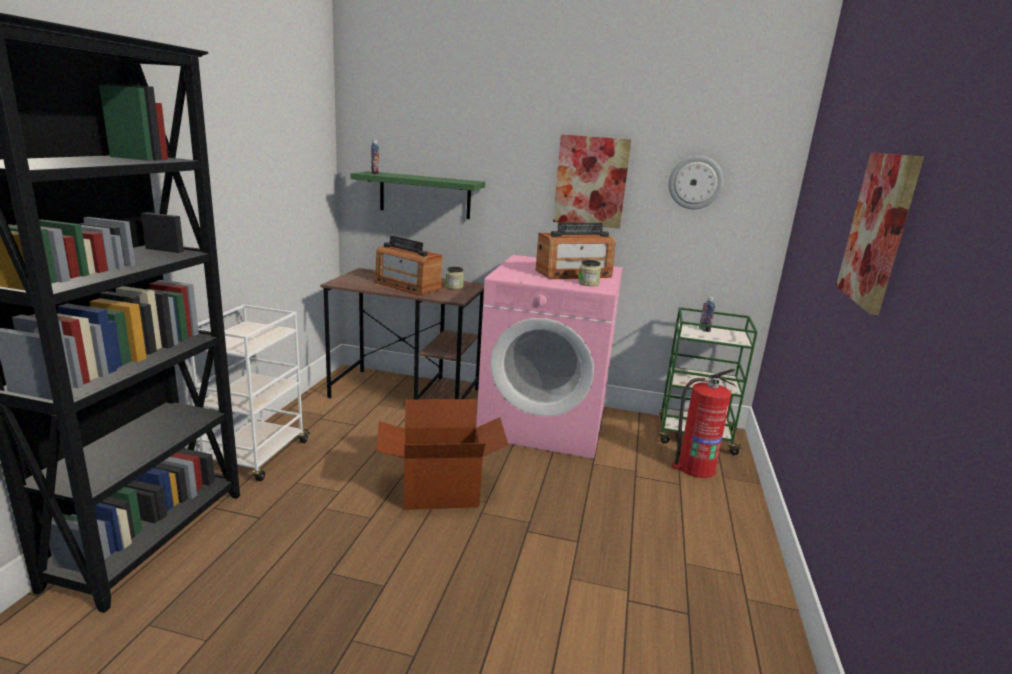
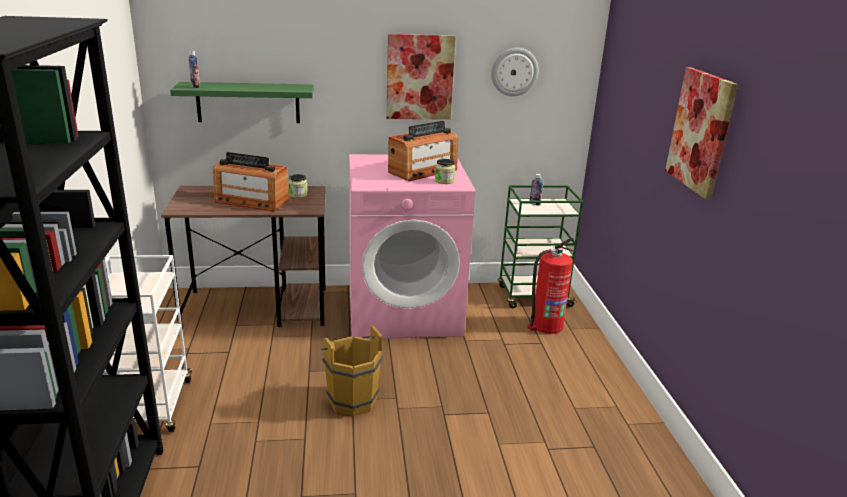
camera: 20 degrees left, 5 degrees up
(440, 491) = (351, 398): cardboard box -> brown bucket

